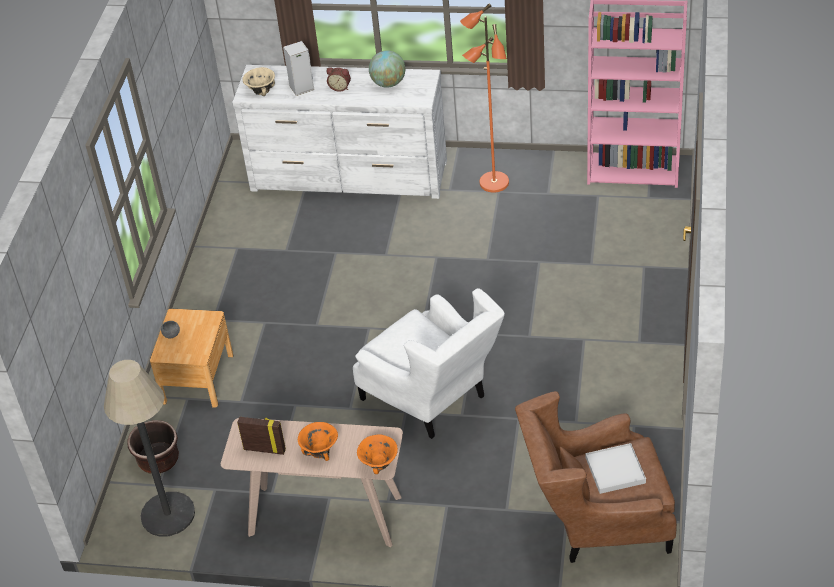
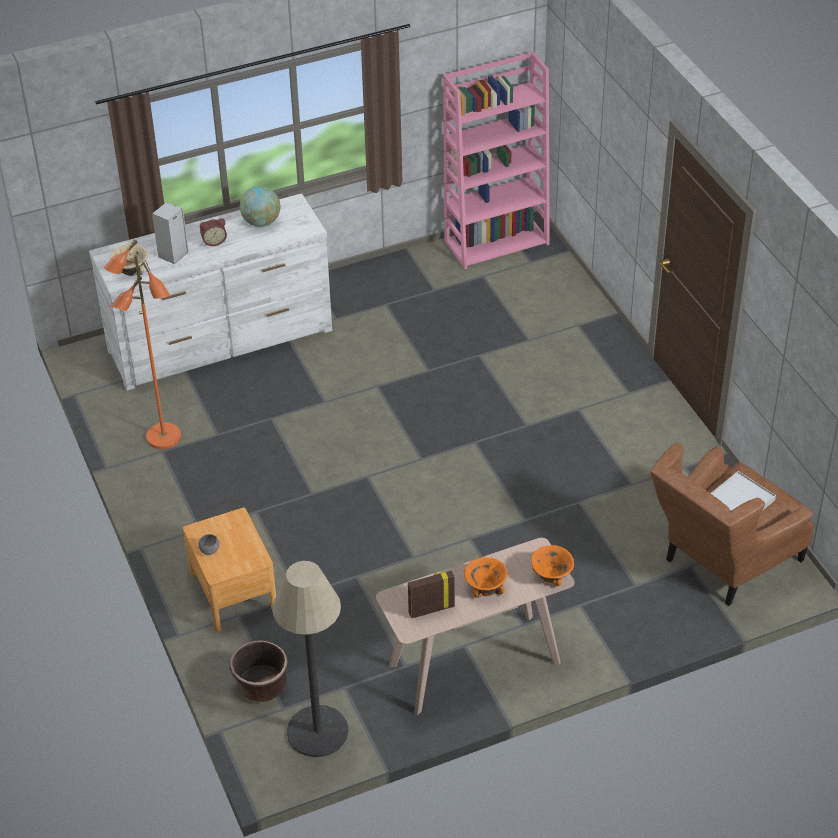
camera: 35 degrees left, 0 degrees up
(433, 400) = (487, 517): white armchair -> none
(493, 183) = (374, 298): orange floor lamp -> orange floor lamp (163, 438)

